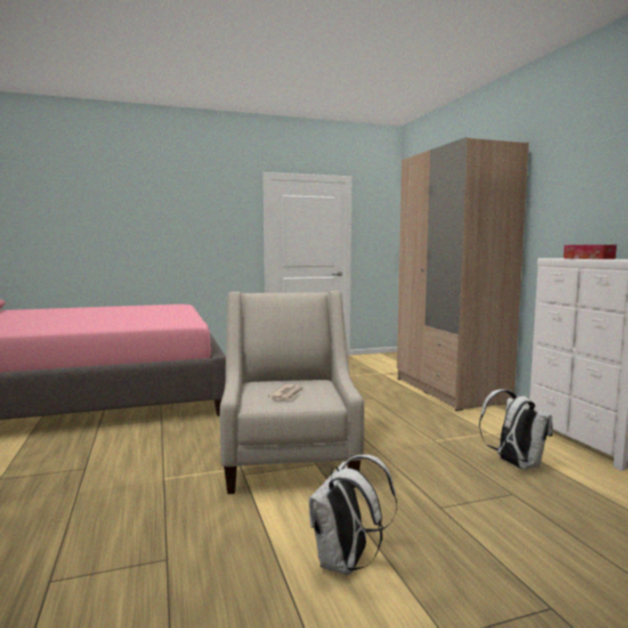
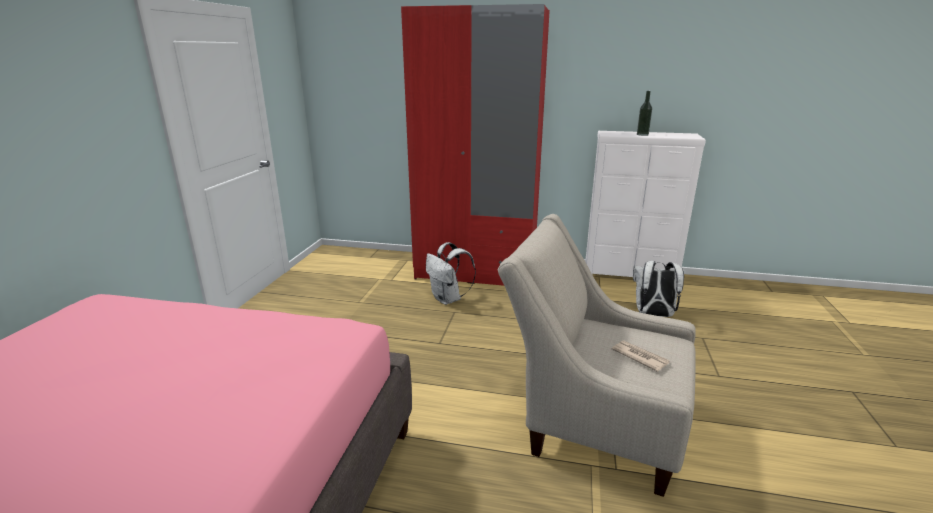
camera: 60 degrees left, 15 degrees up
(346, 563) = (808, 458): white backpack -> white backpack (448, 299)
(450, 390) = (476, 271): beige wardrobe -> red wardrobe
(588, 258) = (642, 134): tissue box -> bottle

